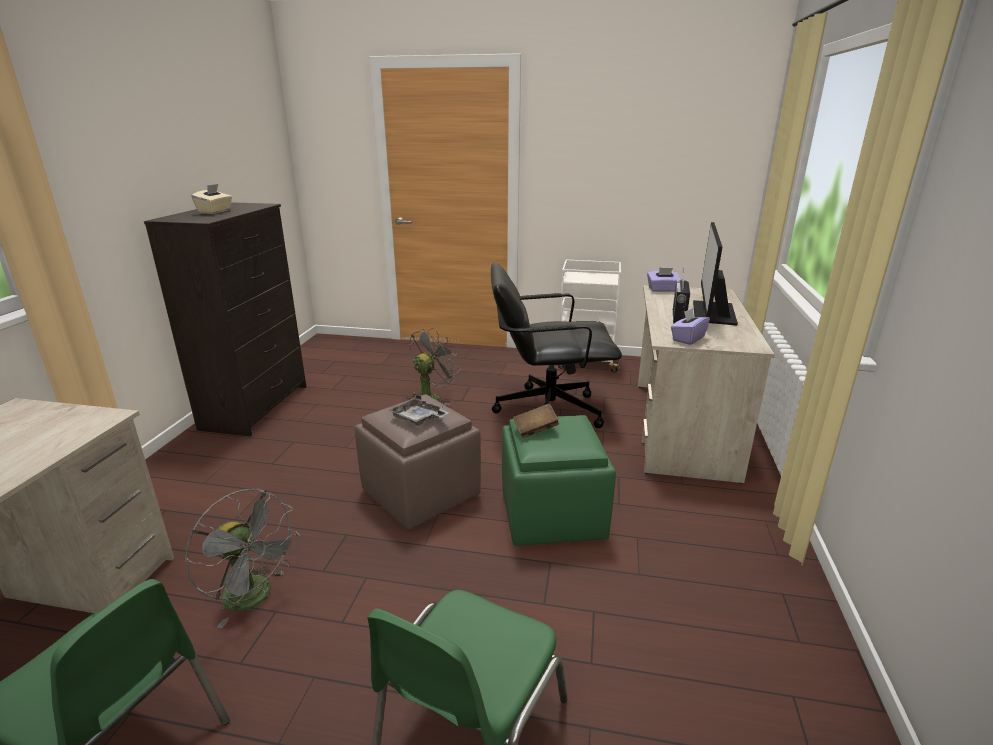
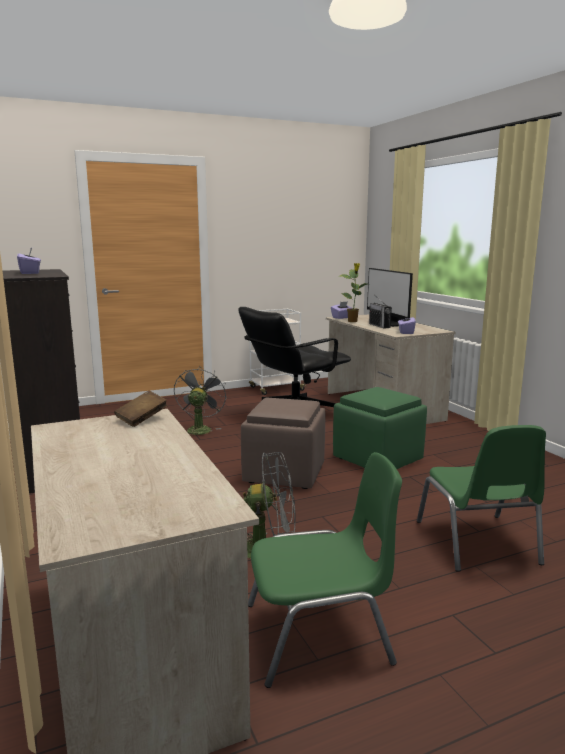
camera: 35 degrees left, 10 degrees down
(215, 211) = (30, 273): beige tissue box -> purple tissue box
(419, 418) = (292, 405): grey tray -> none
(535, 430) = (369, 395): brown book -> brown book (142, 419)
(660, 300) = (353, 321): none -> potted plant

